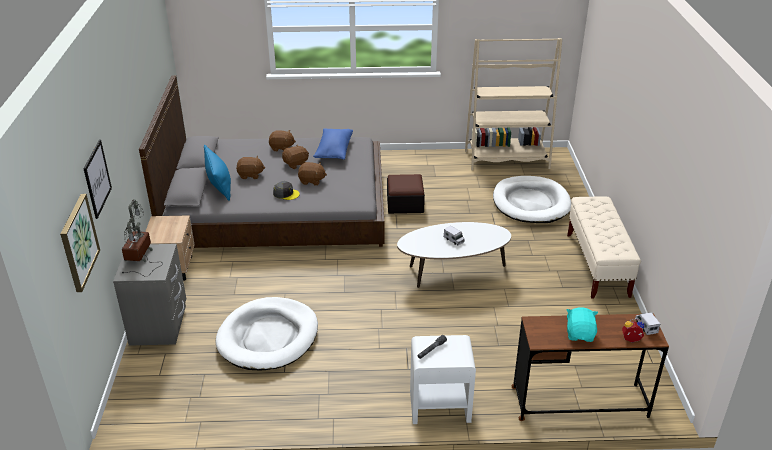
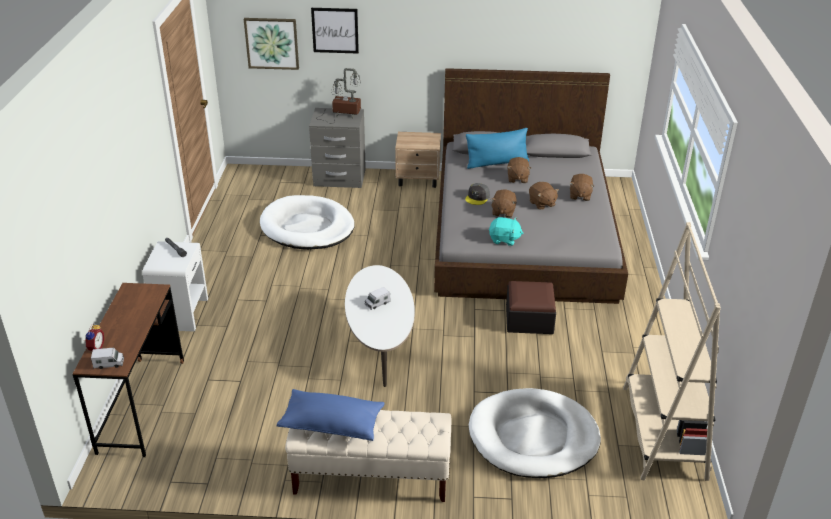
camera: 95 degrees right, 0 degrees up
(334, 151) = (576, 228): blue pillow -> blue pillow (332, 424)
(580, 334) = (124, 316): turquoise plush toy -> turquoise plush toy (504, 240)

